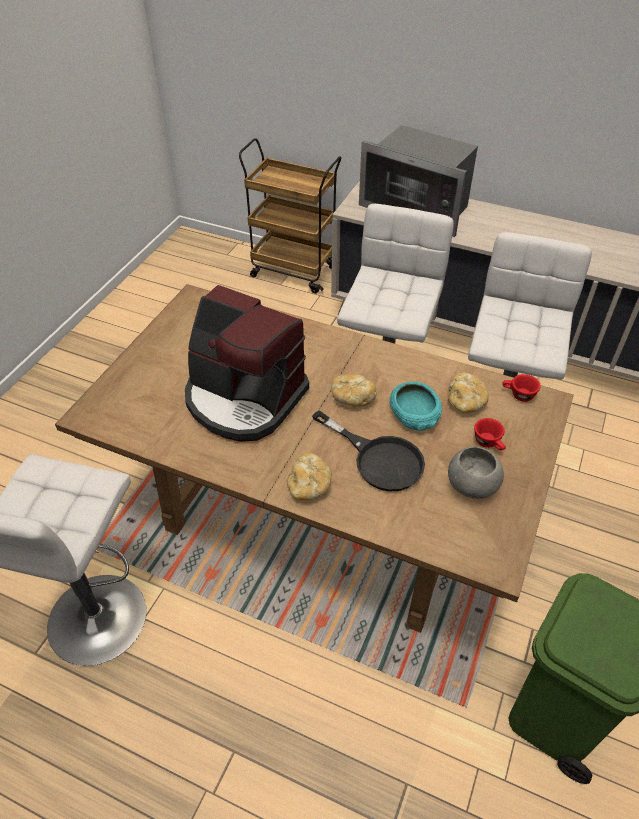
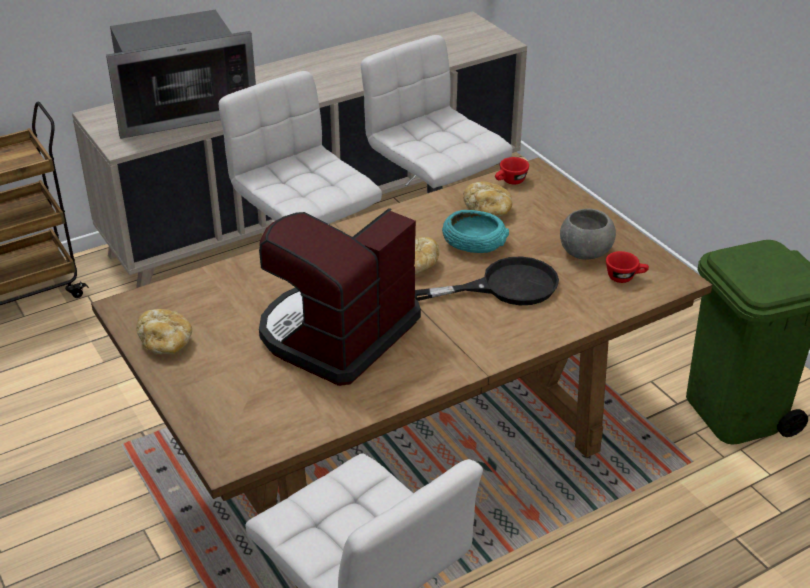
camera: 55 degrees left, 10 degrees down
(244, 399) = (336, 334): coffee machine -> coffee machine turned 150 degrees clockwise
(309, 485) = (496, 340): bread -> bread (166, 343)
(489, 443) = (548, 222): red cup -> red cup (625, 277)

